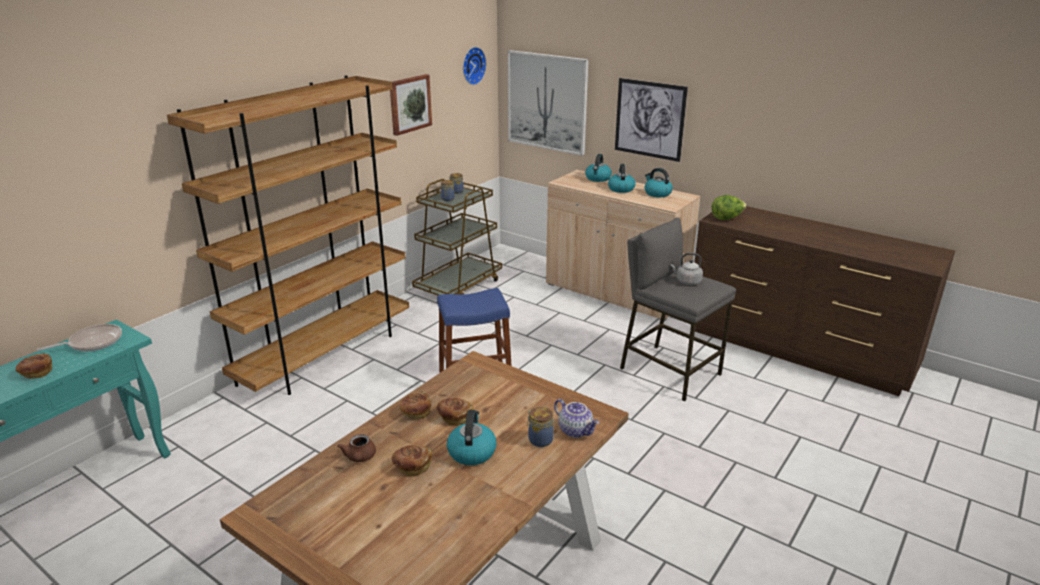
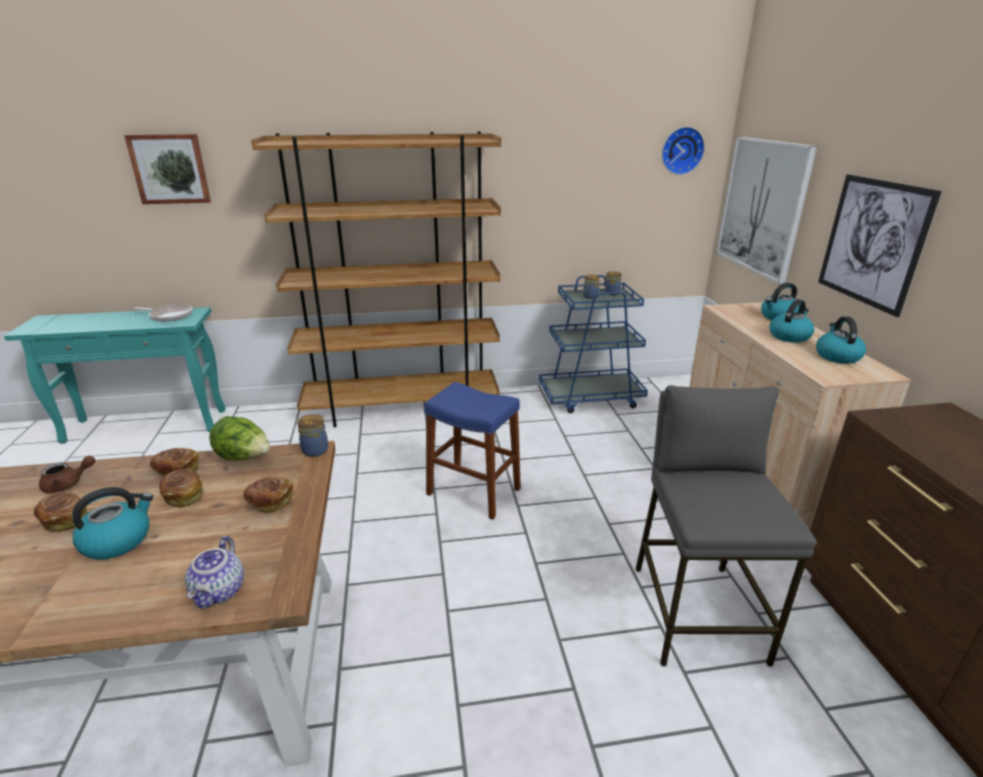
camera: 45 degrees right, 0 degrees up
(37, 373) = (113, 322): bread -> bread (270, 503)
(360, 458) = (68, 484): brown teapot -> brown teapot turned 150 degrees counterclockwise
(409, 104) = (572, 180): picture -> picture (170, 169)
(459, 285) = (591, 397): brown cart -> blue cart
(539, 440) = (176, 574): jar -> jar (315, 450)
(687, 281) = (735, 491): grey kettle -> none
(727, 218) = (908, 425): lettuce -> lettuce (244, 458)

